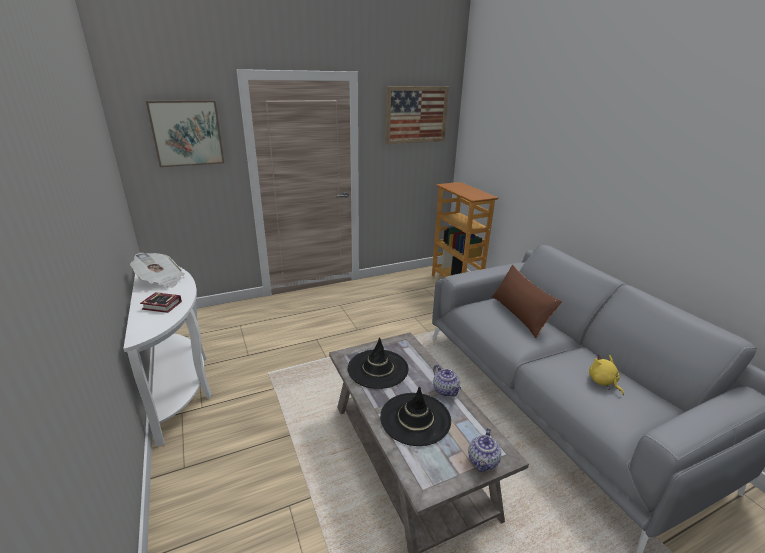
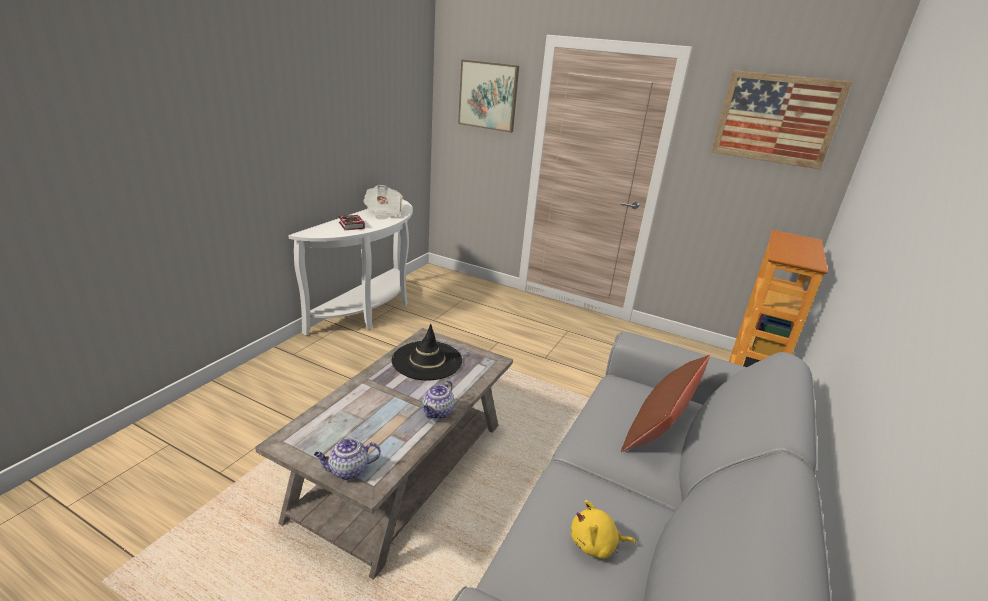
camera: 50 degrees right, 0 degrees up
(415, 418) = (375, 406): black hat -> none
(603, 382) = (596, 544): yellow plush toy -> yellow plush toy turned 120 degrees counterclockwise

